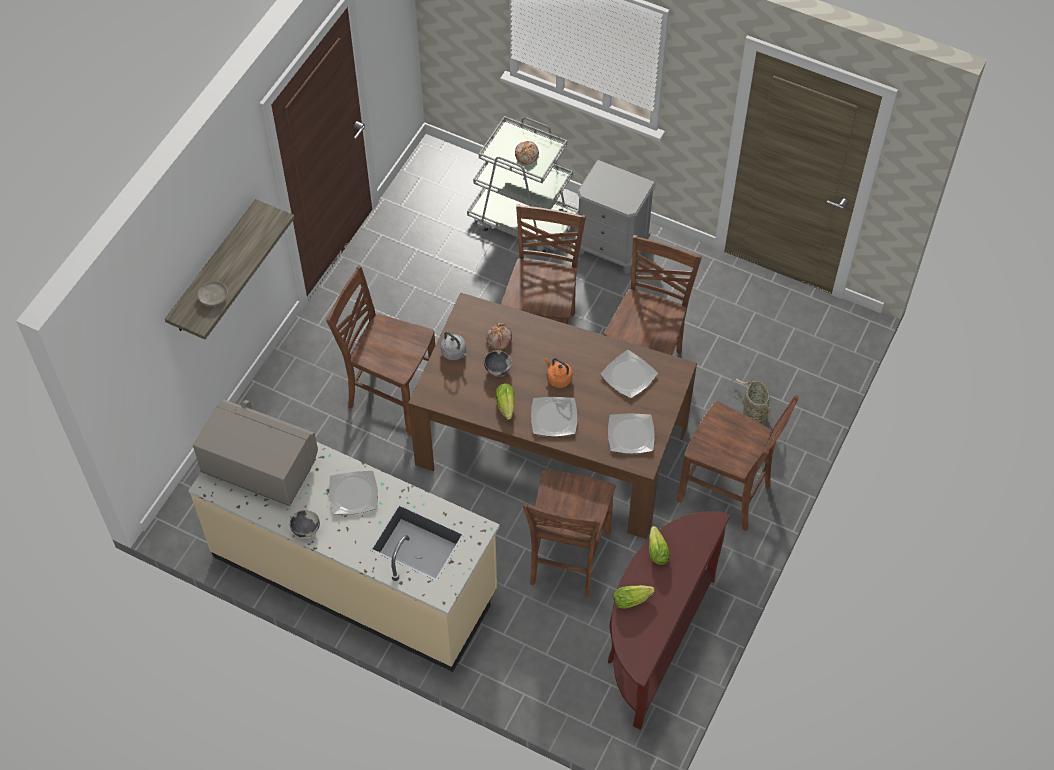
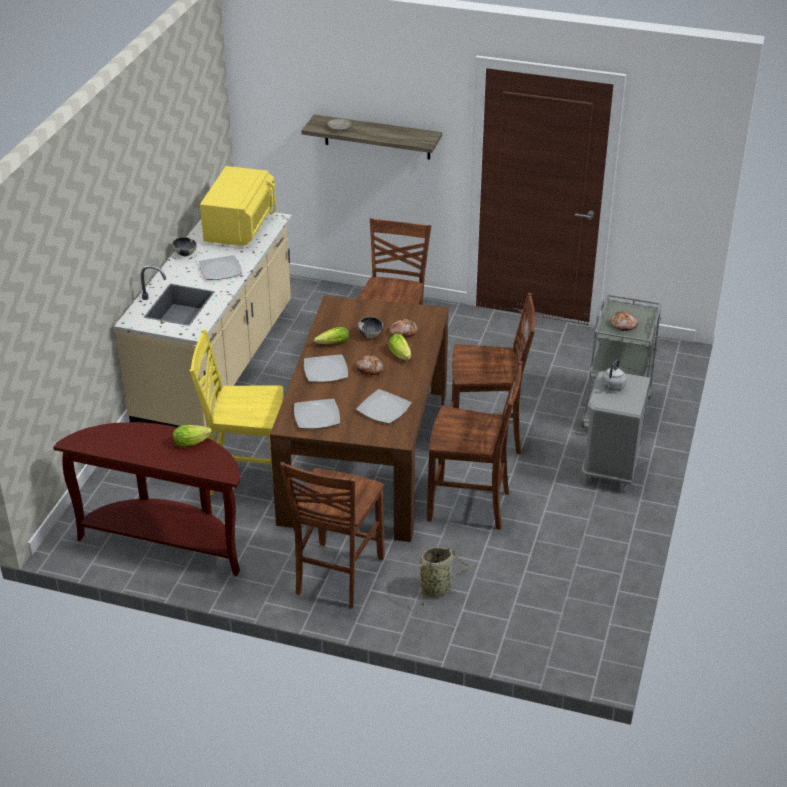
camera: 80 degrees right, 20 degrees down
(260, 465) = (241, 227): grey microwave -> yellow microwave
(454, 353) = (381, 311): grey kettle -> grey kettle (612, 387)
(558, 378) = (369, 368): orange kettle -> bread
(567, 559) = (246, 478): brown chair -> yellow chair
(634, 599) = (140, 433): lettuce -> lettuce (401, 355)

